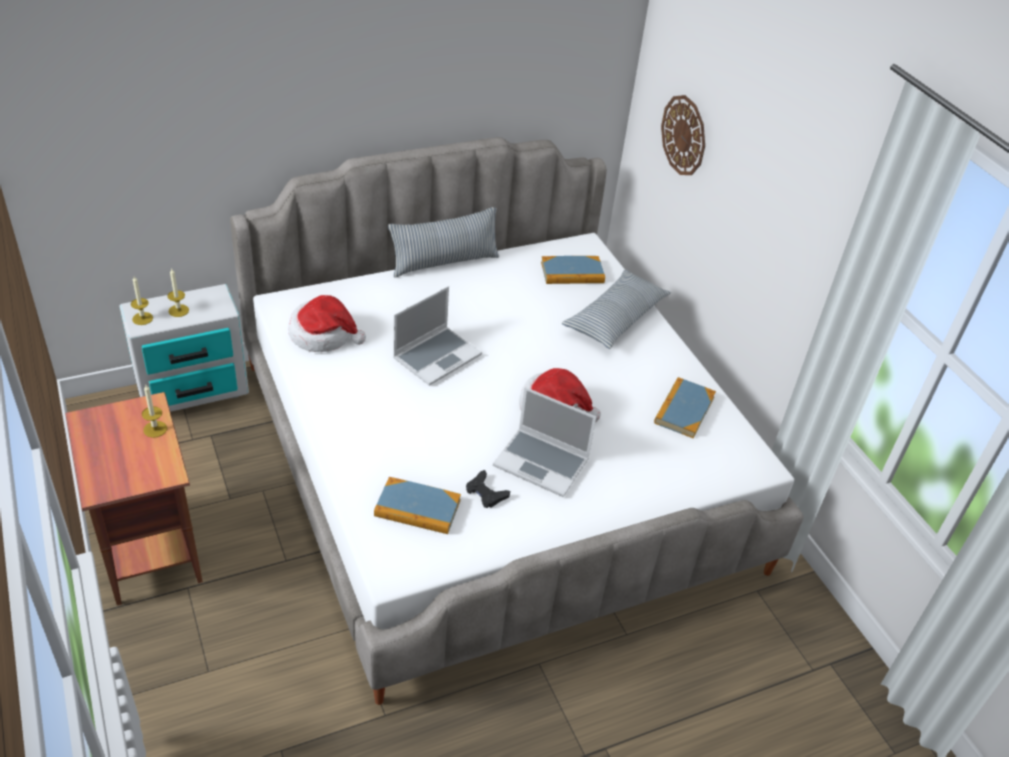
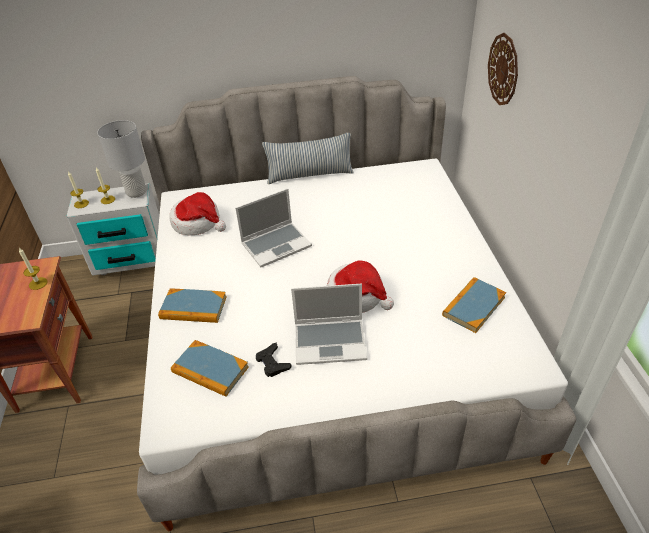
camera: 20 degrees right, 0 degrees up
(217, 299) = (137, 194): none -> grey table lamp
(542, 463) = (331, 341): laptop -> laptop turned 45 degrees counterclockwise
(572, 273) = (408, 187): book -> book (193, 308)
(615, 318) = (434, 224): pillow -> none

